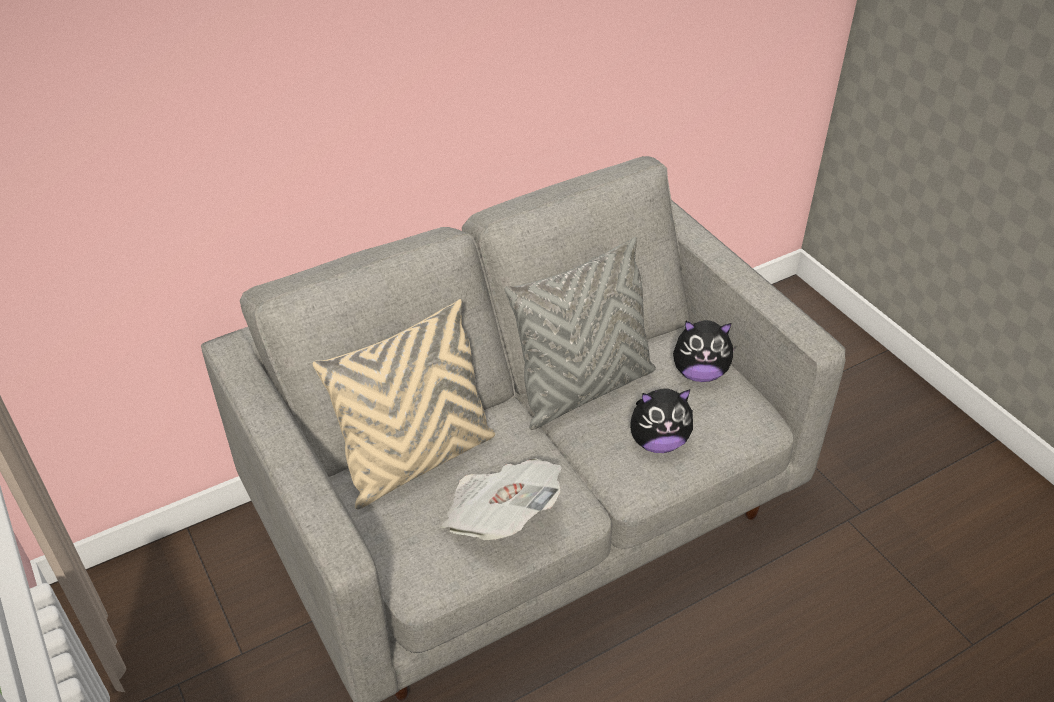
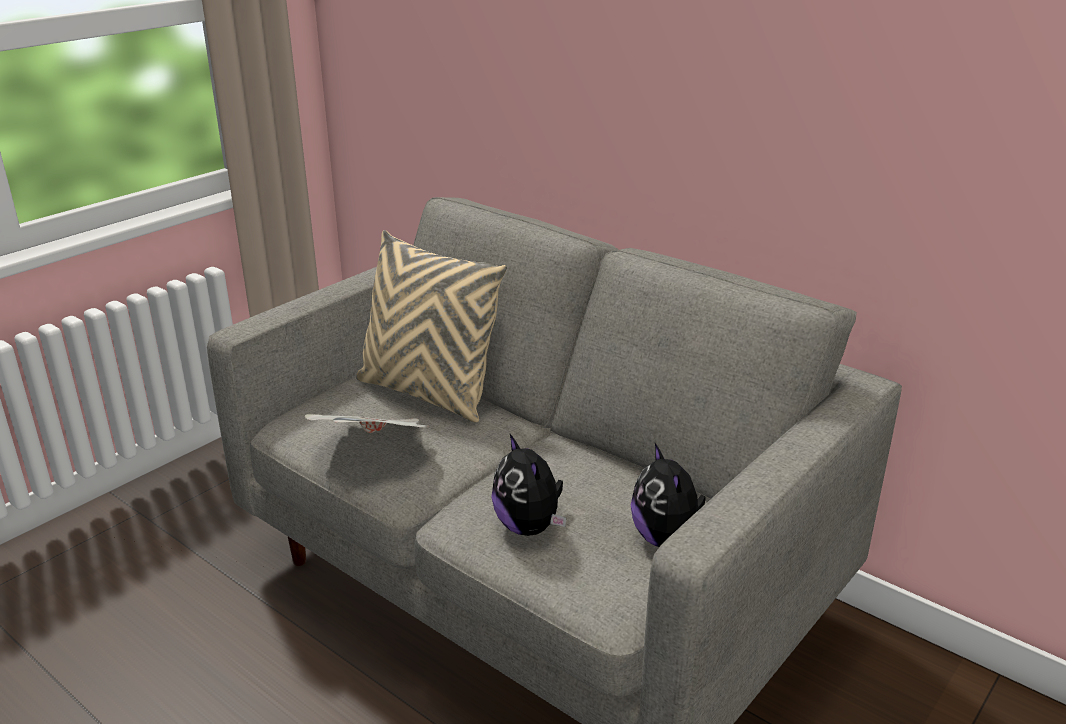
camera: 70 degrees right, 15 degrees down
(583, 388) = (580, 462): grey pillow -> none

